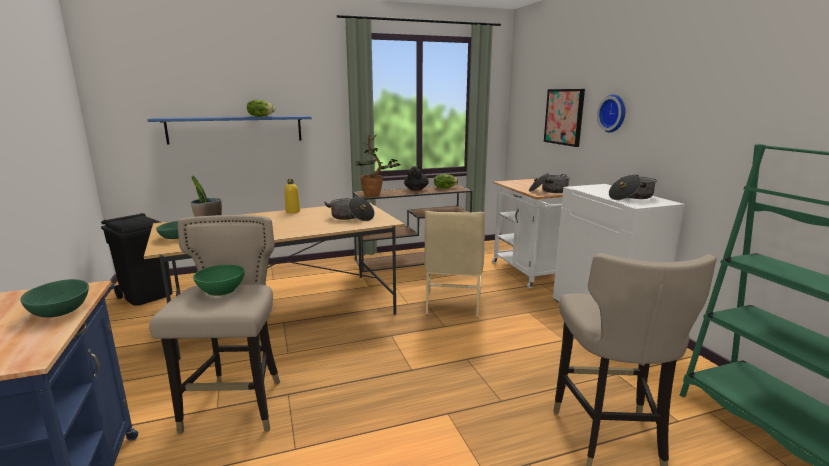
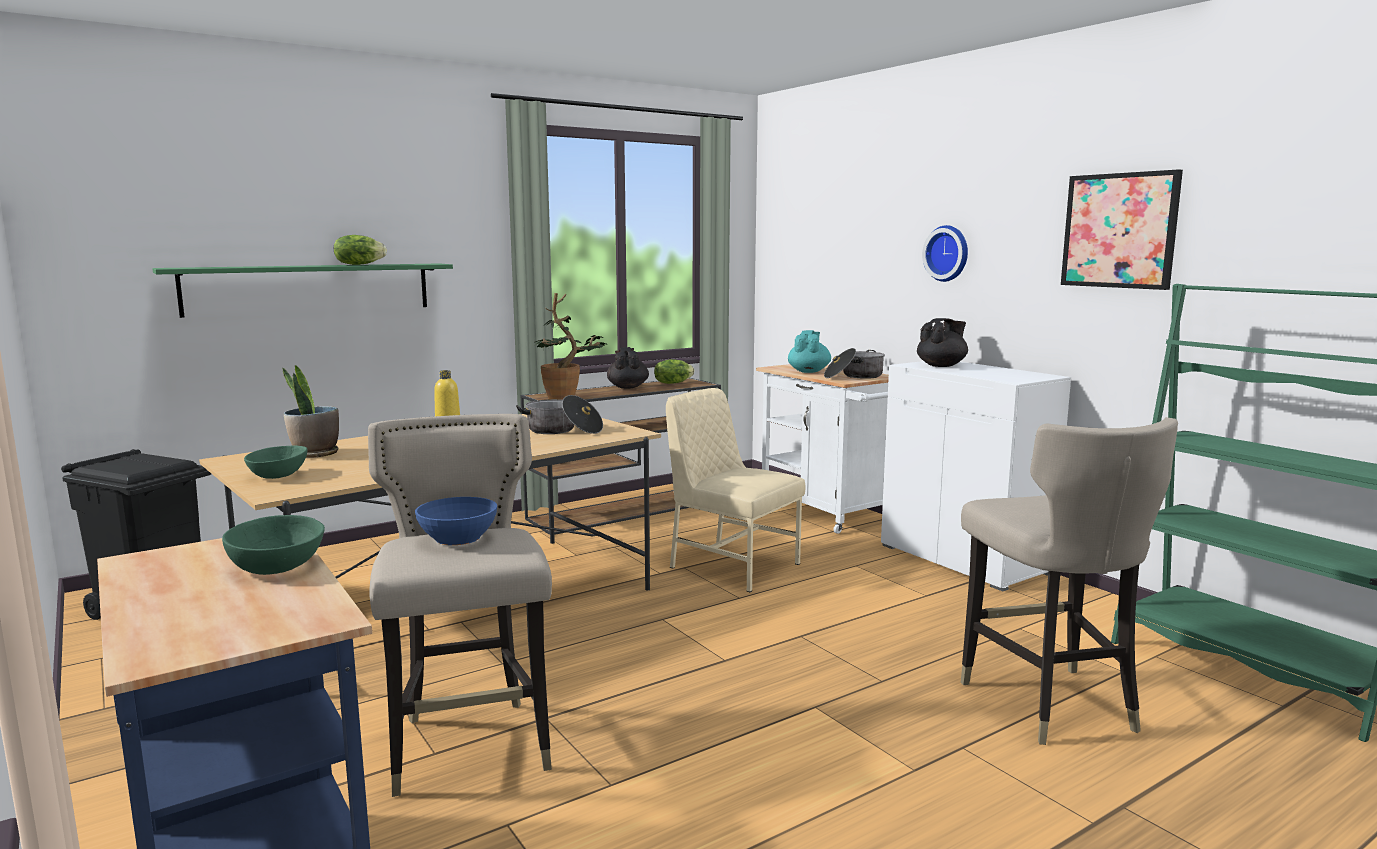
camera: 15 degrees left, 5 degrees down
(222, 290) = (459, 537): green bowl -> blue bowl
(235, 129) = (309, 288): blue shelf -> green shelf
(452, 303) = (732, 565): beige chair -> beige chair turned 135 degrees clockwise
(523, 186) = (809, 371): none -> turquoise teapot
(564, 117) = (863, 261): picture -> picture (1120, 230)
(598, 189) = (942, 366): none -> black teapot
(631, 197) = (995, 372): cooking pot -> none

